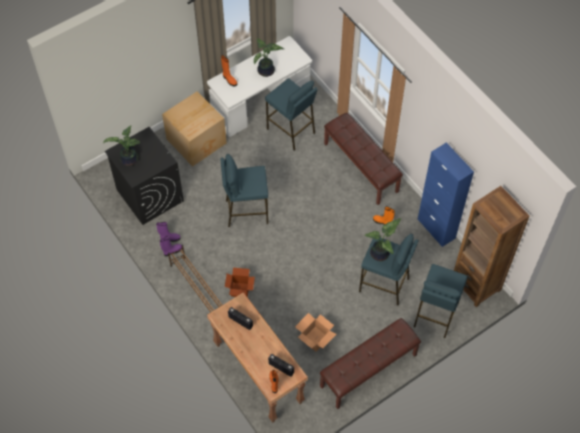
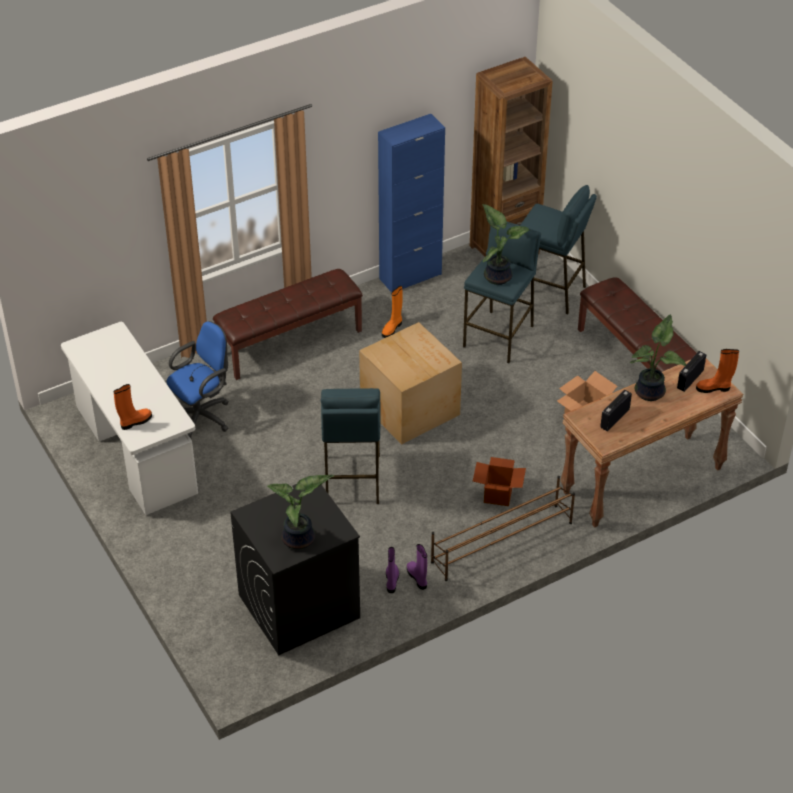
camera: 85 degrees left, 15 degrees down
(197, 141) = (196, 537): cardboard box -> cardboard box (410, 407)
(266, 72) = (130, 375): potted plant -> potted plant (651, 391)
(291, 131) = (202, 416): blue stool -> blue office chair

